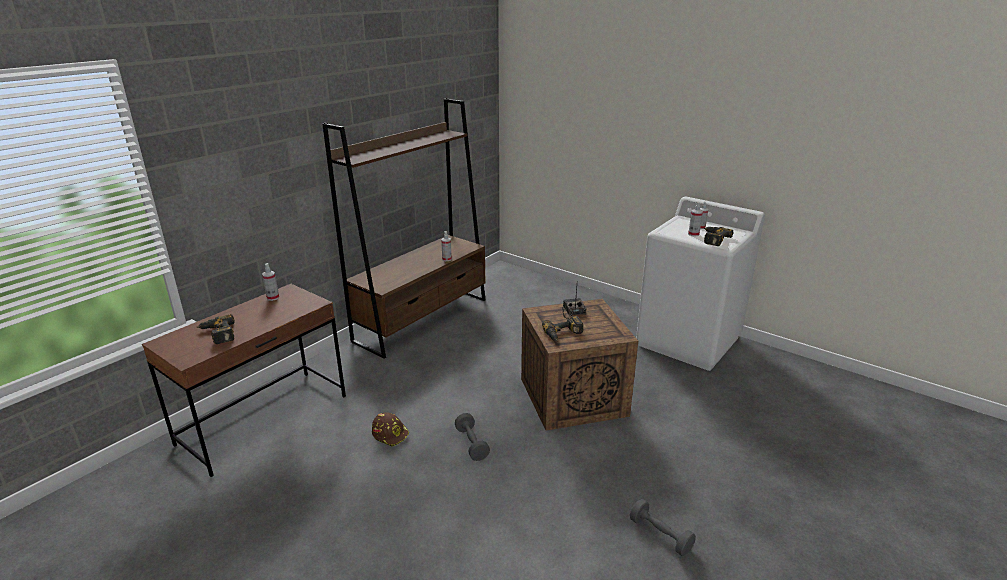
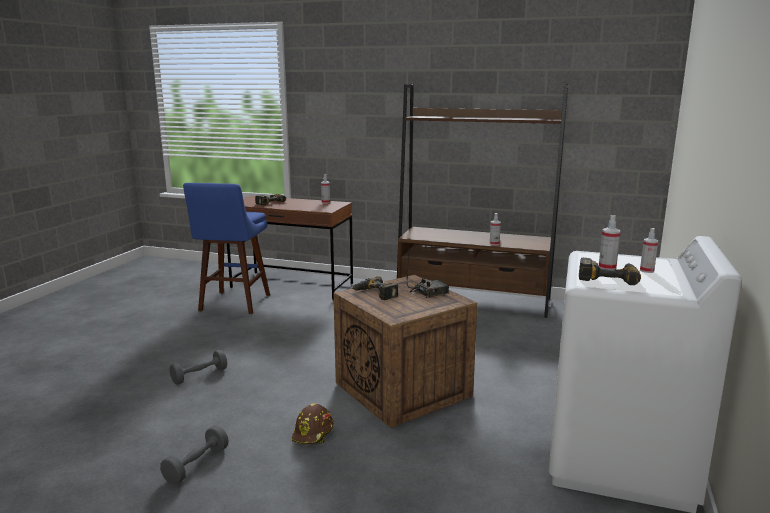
camera: 70 degrees right, 10 degrees down
(282, 479) = (233, 304): none -> blue stool
(390, 434) = (296, 323): brown hard hat -> brown hard hat (313, 433)
(472, 444) = (298, 354): grey dumbbell -> grey dumbbell (199, 375)

